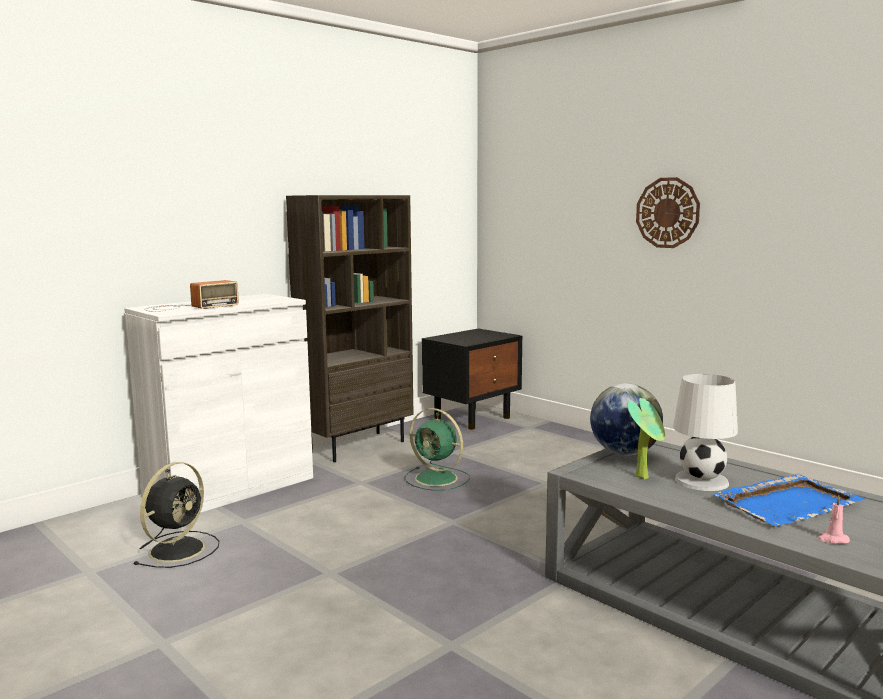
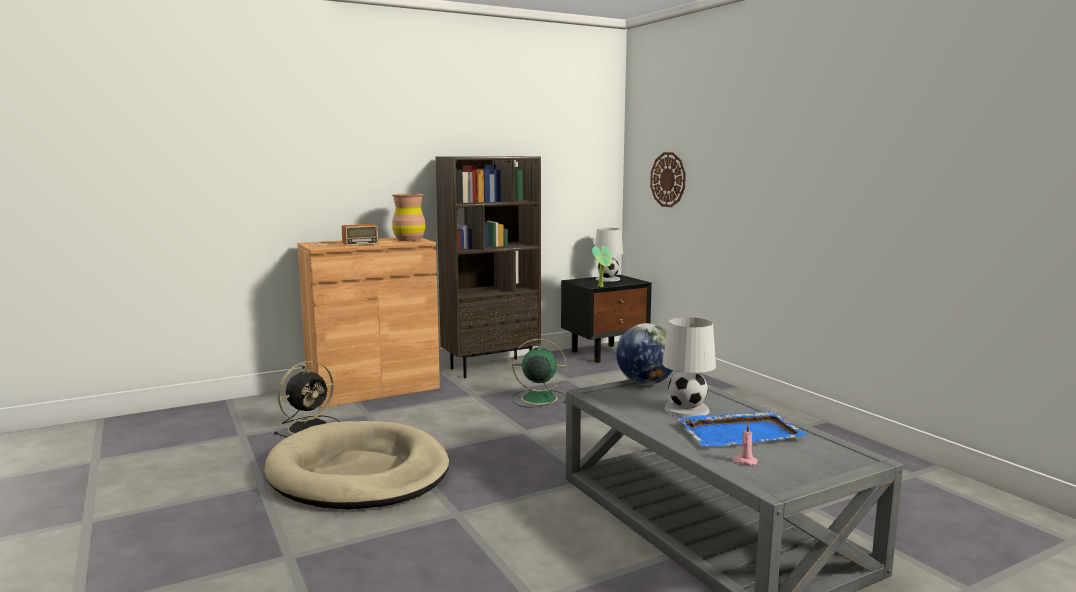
camera: 15 degrees right, 0 degrees up
(230, 487) = (373, 389): white cabinet -> brown cabinet
(267, 298) = (409, 239): none -> brown vase
(287, 605) = (359, 473): none -> beige dog bed
(437, 479) = (537, 398): green fan -> green fan turned 135 degrees clockwise
(471, 334) = (607, 279): none -> white table lamp
(644, 477) = (642, 401): potted plant -> potted plant (602, 286)
(667, 213) = (763, 175): wall clock -> wall clock (668, 179)

